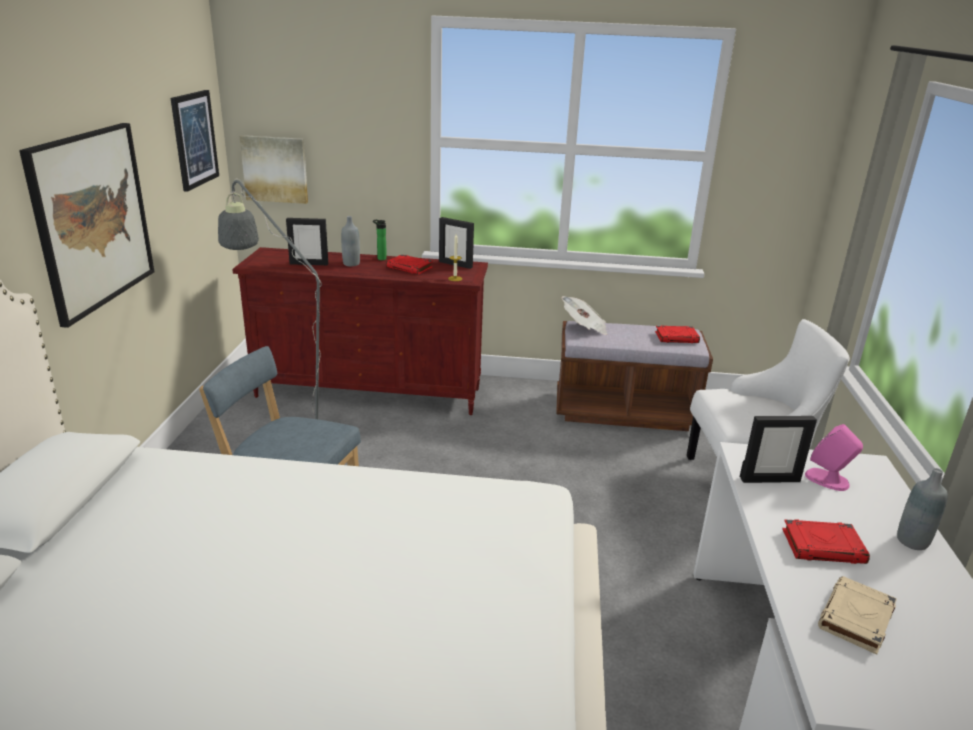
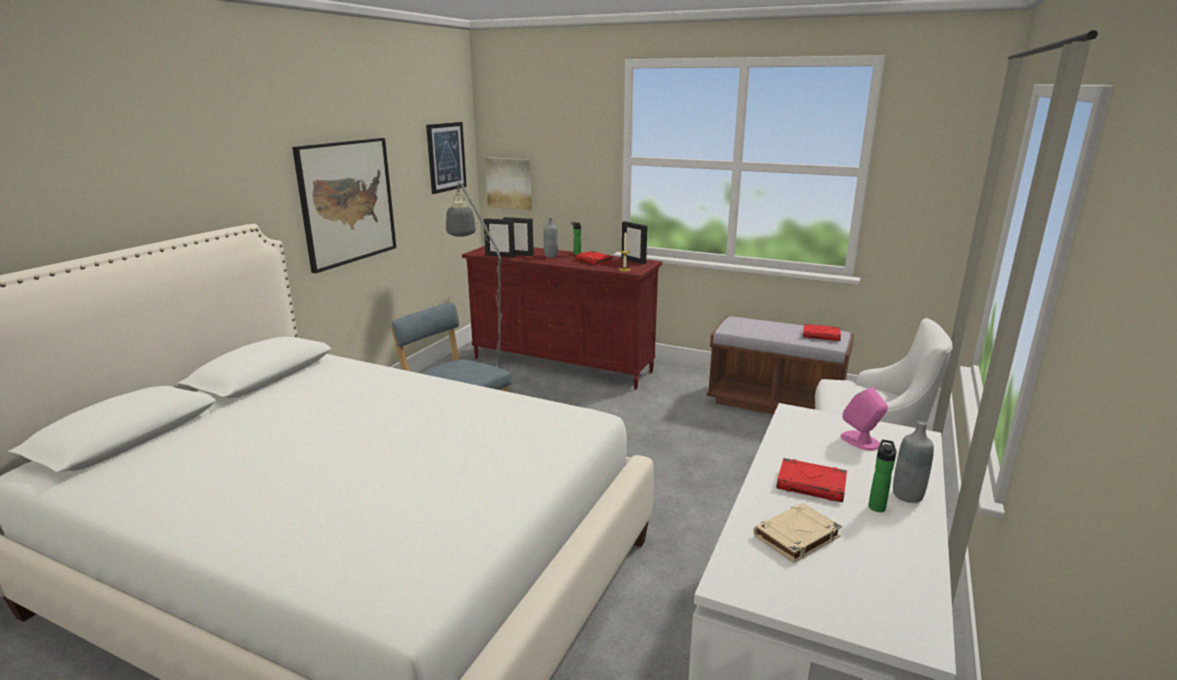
camera: 20 degrees right, 5 degrees down
(584, 328) = (738, 321): newspaper -> none
(769, 479) = (802, 433): picture frame -> picture frame (500, 255)
(896, 561) = (876, 506): none -> bottle

